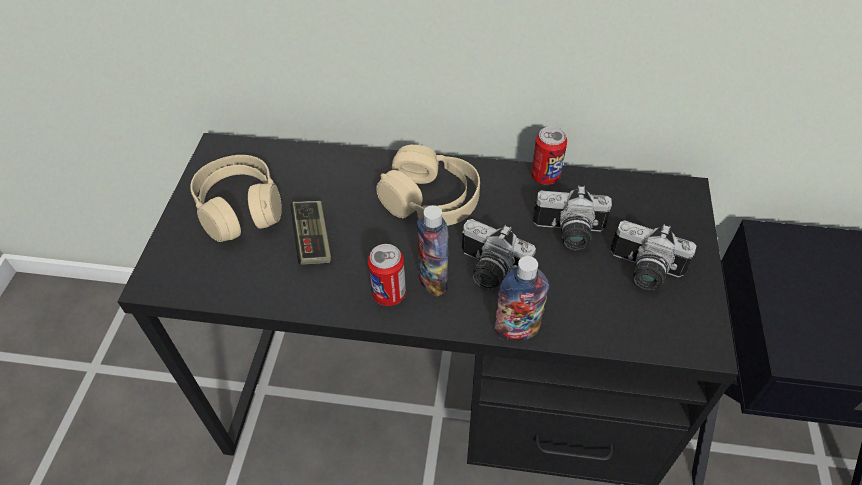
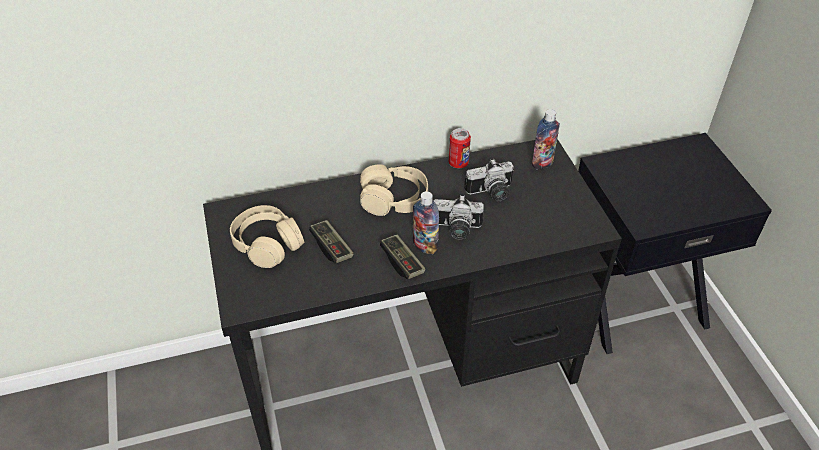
camera: 25 degrees left, 5 degrees down
(389, 294) = (402, 262): can -> game controller
(517, 330) = (491, 256): bottle -> bottle (542, 163)
(643, 271) = (545, 201): camera -> none

